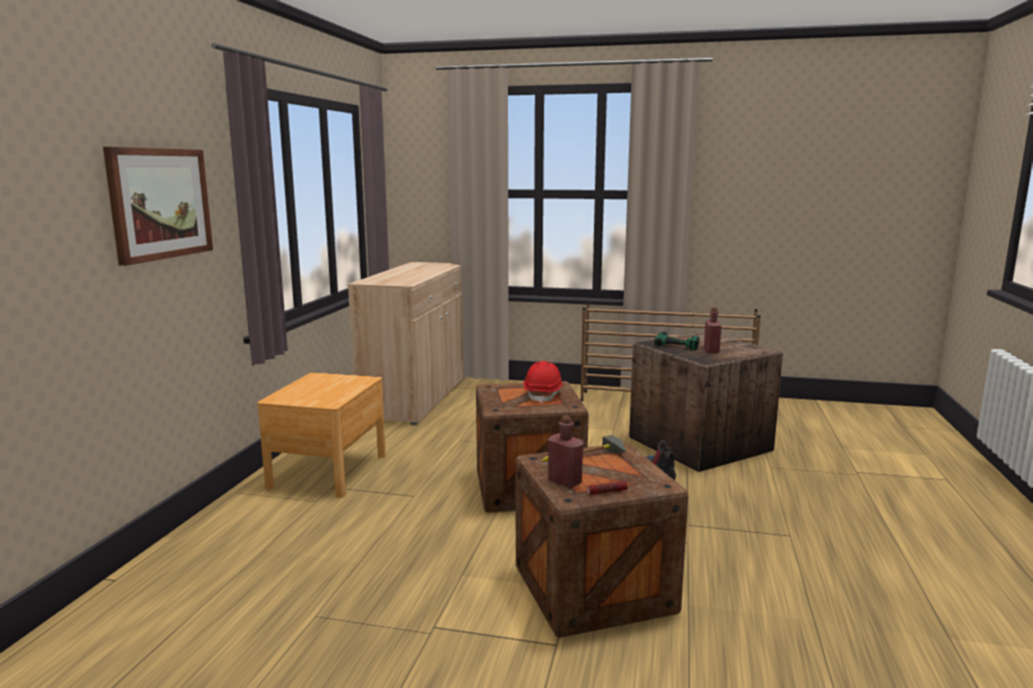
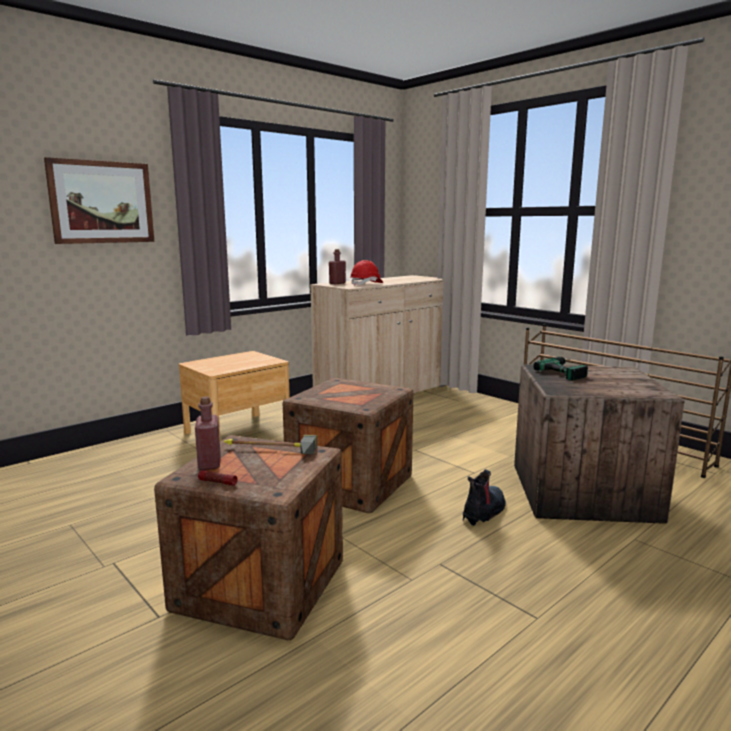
camera: 35 degrees right, 0 degrees up
(544, 394) = (363, 395): red hard hat -> red hard hat (366, 284)
(711, 350) = (589, 383): red bottle -> red bottle (337, 283)

